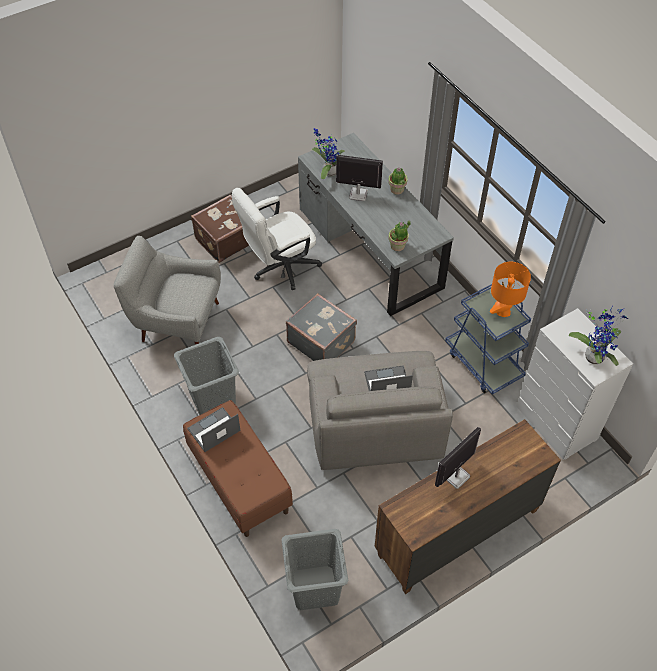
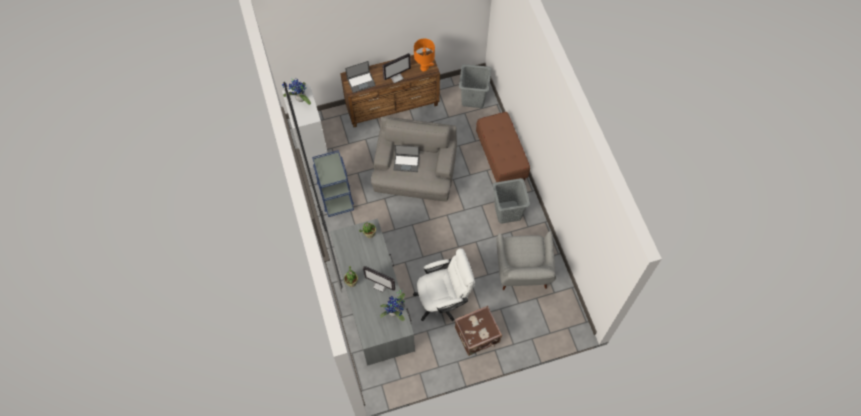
camera: 165 degrees left, 10 degrees up
(176, 321) = (523, 273): grey armchair -> grey armchair turned 60 degrees clockwise
(213, 430) = (513, 158): laptop -> laptop (361, 81)
(321, 341) = (430, 234): grey suitcase -> none
(503, 312) = (325, 168): orange table lamp -> orange table lamp (424, 67)

